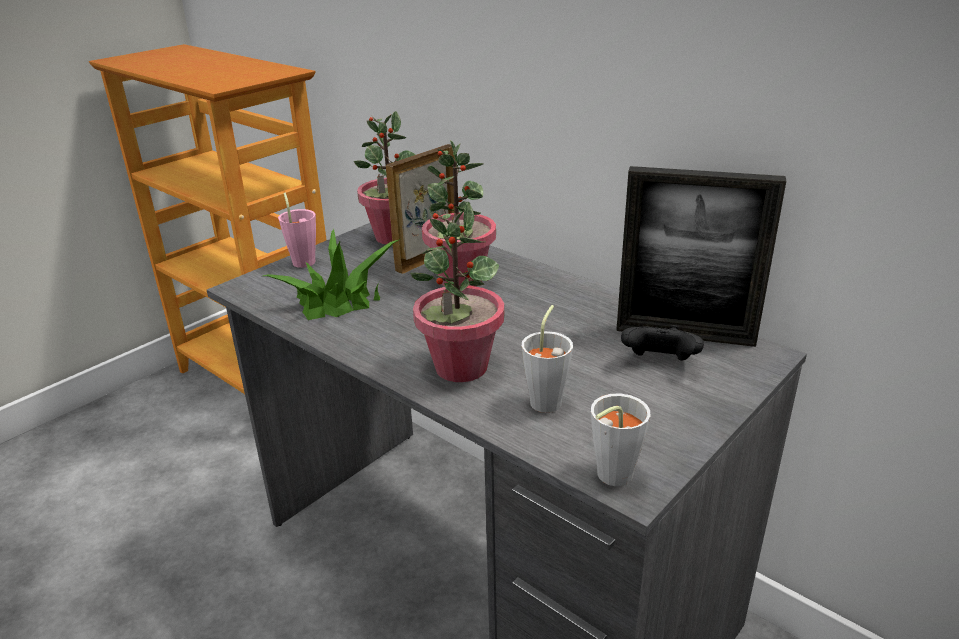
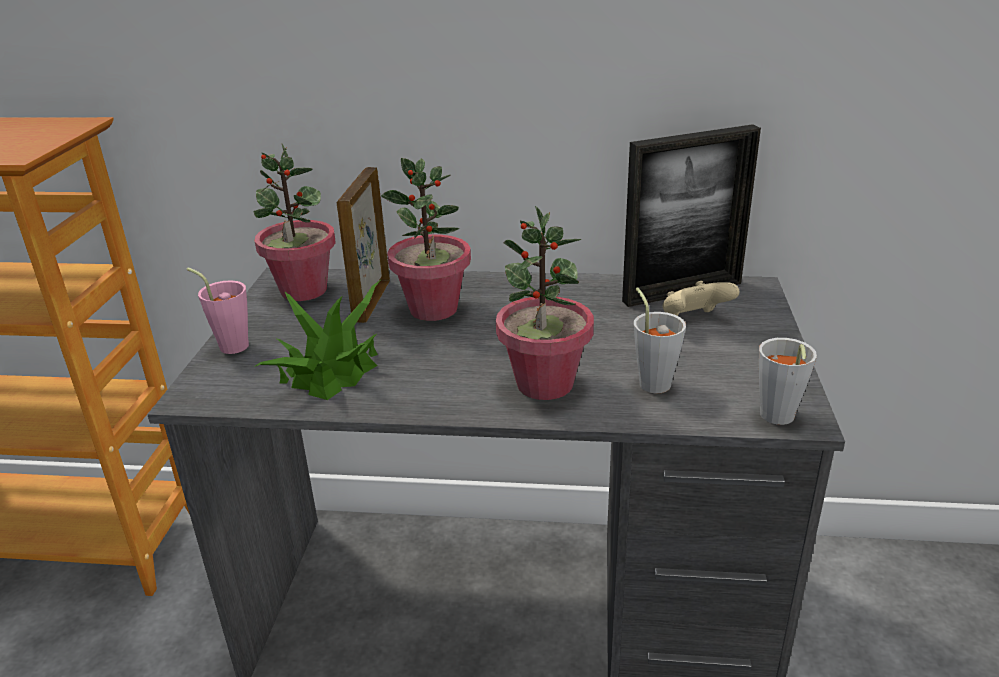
camera: 35 degrees left, 0 degrees up
(659, 363) = (694, 320): black game controller -> beige game controller

